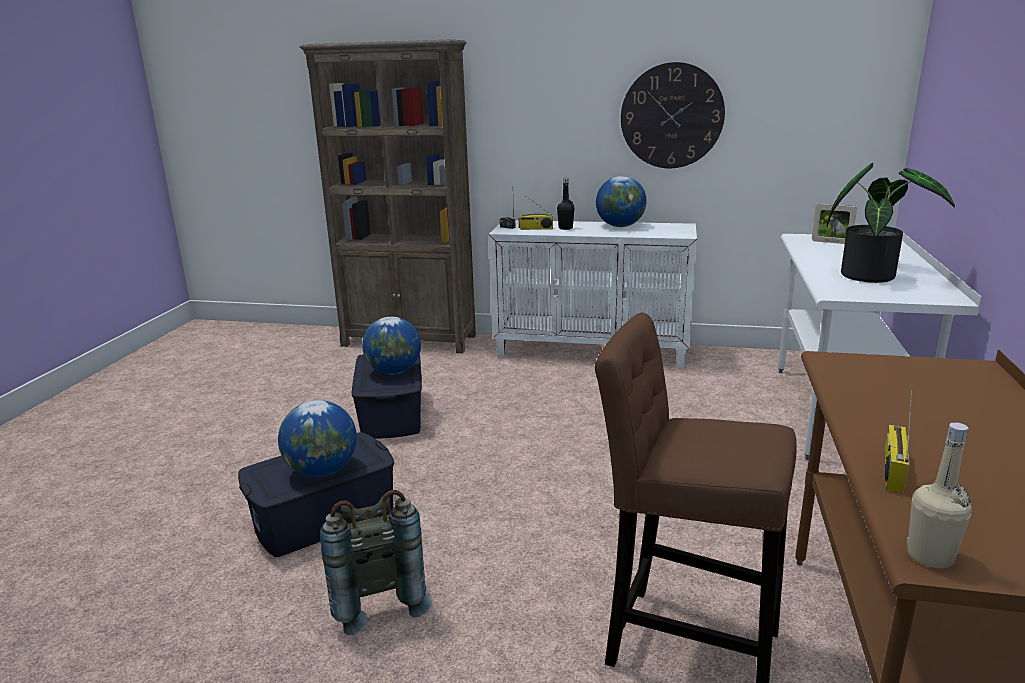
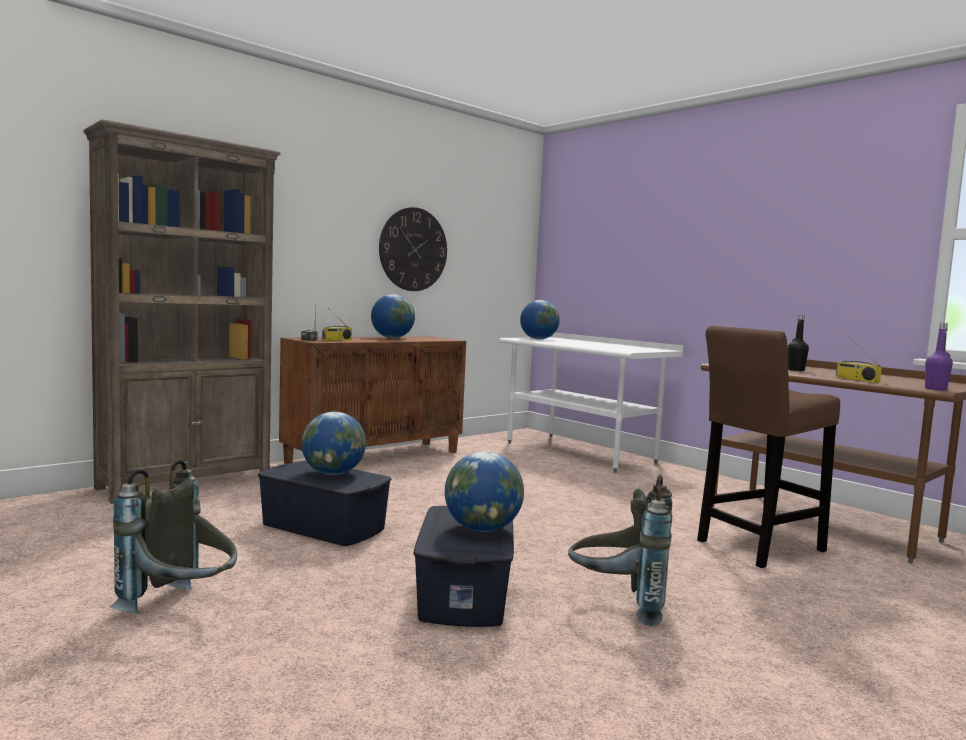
camera: 55 degrees left, 15 degrees down
(204, 444) = (182, 608): none -> grey backpack
(565, 228) = (358, 339): black bottle -> black bottle (796, 370)
(593, 352) = (375, 457): white cabinet -> brown cabinet
(831, 242) = (538, 339): picture frame -> globe
(872, 275) = (609, 346): potted plant -> none
(930, 556) = (935, 389): beige bottle -> purple bottle

